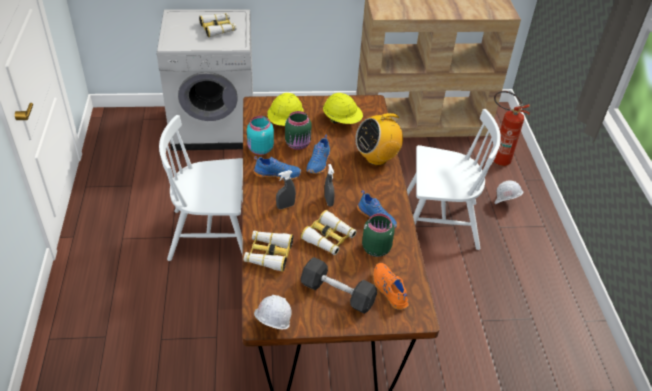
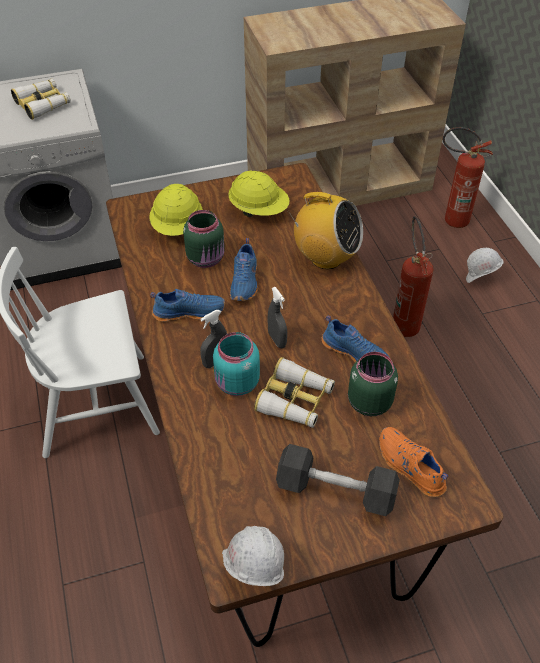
camera: 10 degrees left, 5 degrees up
(260, 149) = (152, 278): turquoise jar -> turquoise jar (236, 384)
(268, 254) = (212, 447): binoculars -> none
(377, 157) = (325, 258): radio -> radio turned 120 degrees counterclockwise
(439, 222) = (403, 321): white chair -> fire extinguisher

